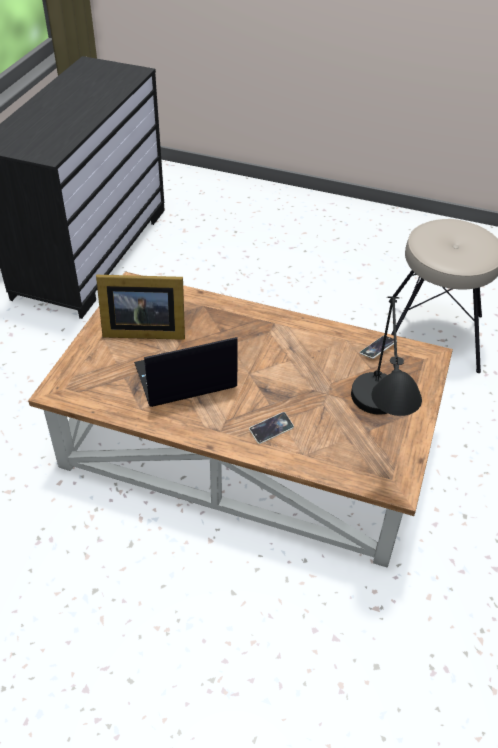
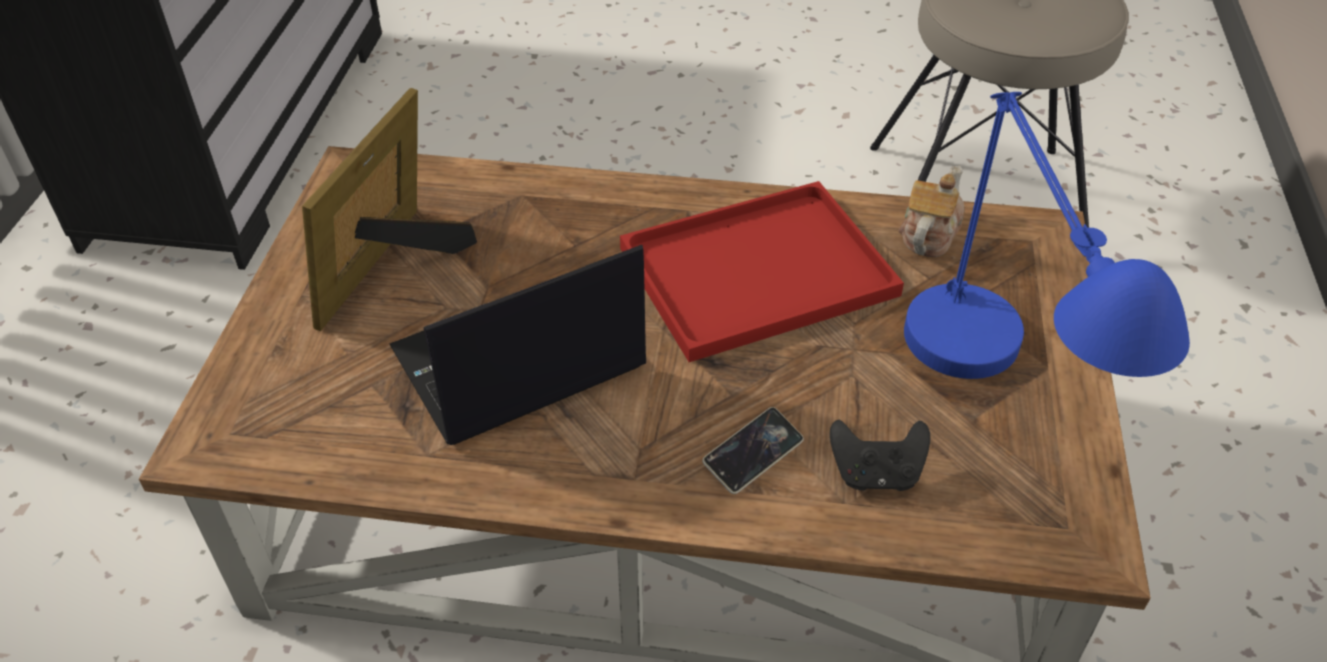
camera: 10 degrees left, 0 degrees up
(142, 330) = (393, 268): picture frame -> picture frame turned 120 degrees clockwise
(294, 355) = (754, 275): none -> red tray
(319, 445) = (875, 474): none -> black game controller
(376, 430) = (991, 415): black table lamp -> blue table lamp
(377, 349) = (928, 233): phone -> teapot

